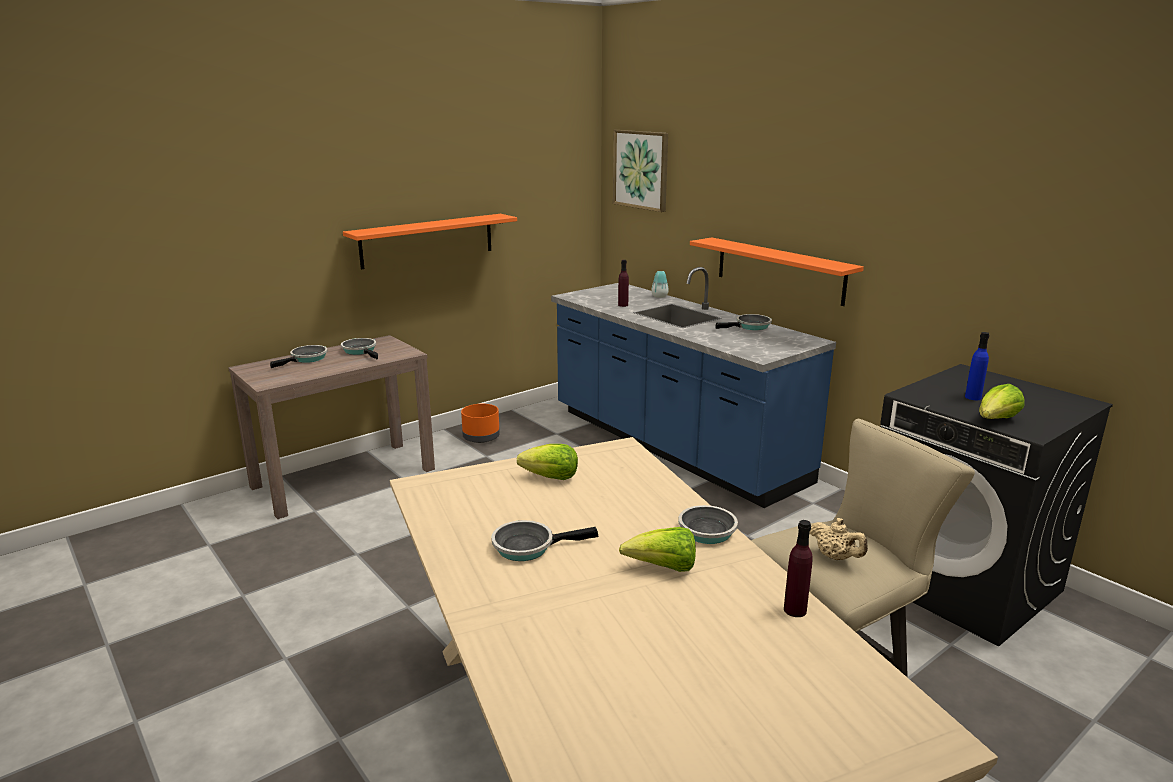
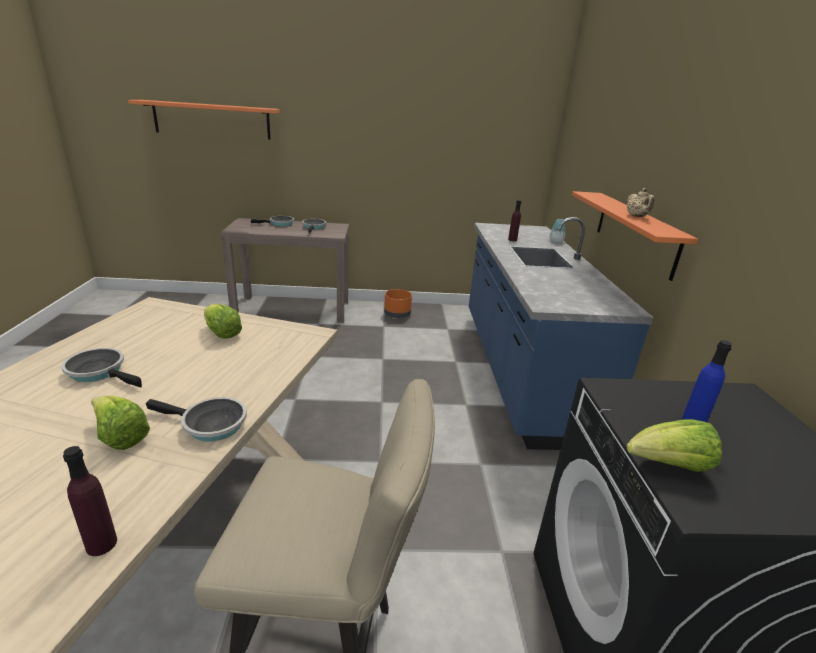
camera: 35 degrees right, 5 degrees up
(427, 240) = (388, 161): orange shelf -> orange shelf (212, 120)
(641, 170) = (577, 127): picture -> none
(750, 326) = (588, 281): frying pan -> none
(835, 557) = (278, 517): beige teapot -> beige teapot (636, 216)

